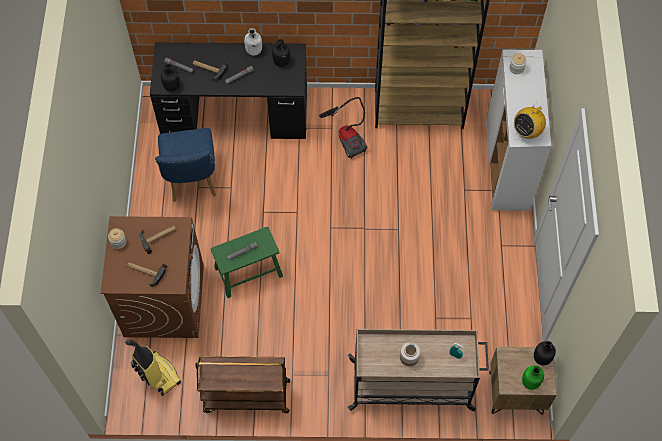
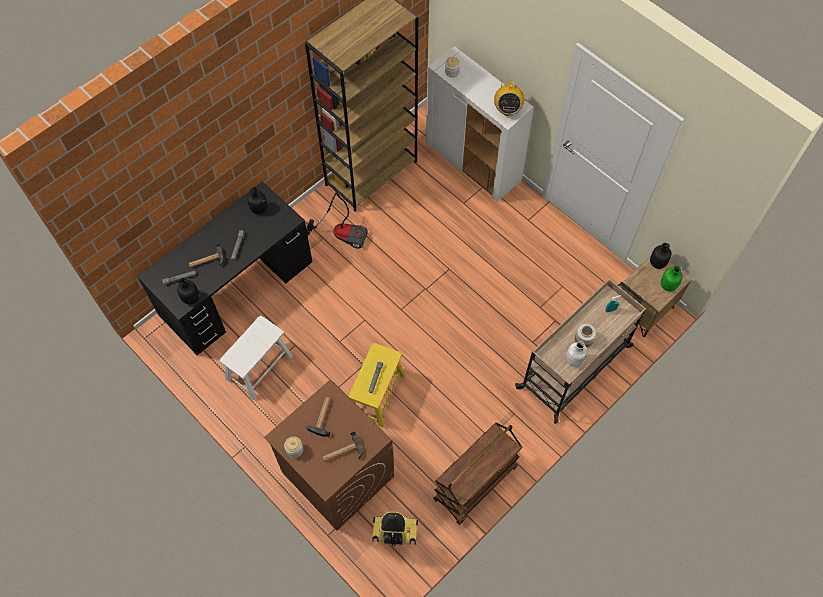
camera: 45 degrees left, 0 degrees up
(191, 181) = (259, 367): blue chair -> white stool
(248, 271) = (376, 394): green stool -> yellow stool
(254, 51) = (228, 218): white bottle -> white bottle (574, 360)

